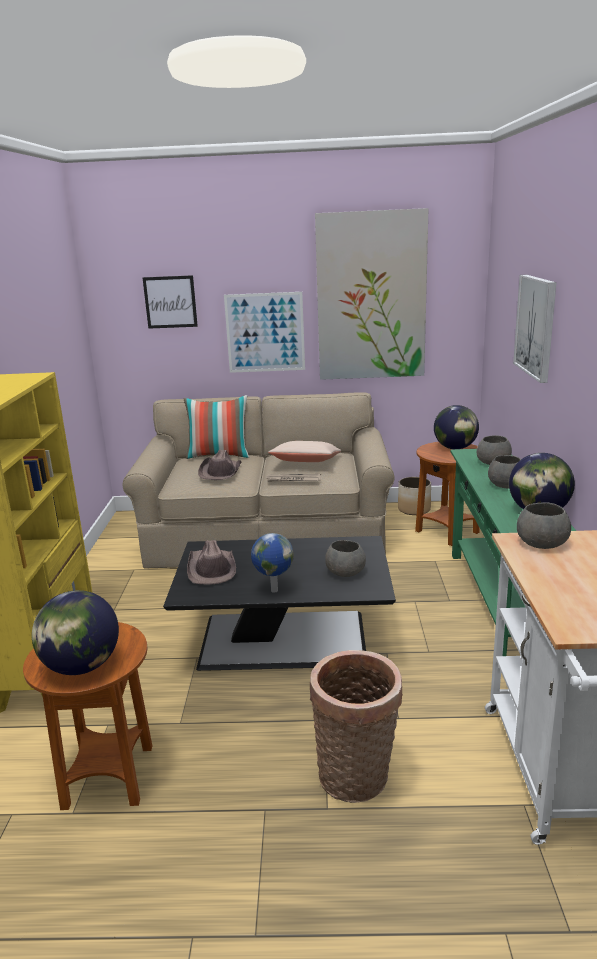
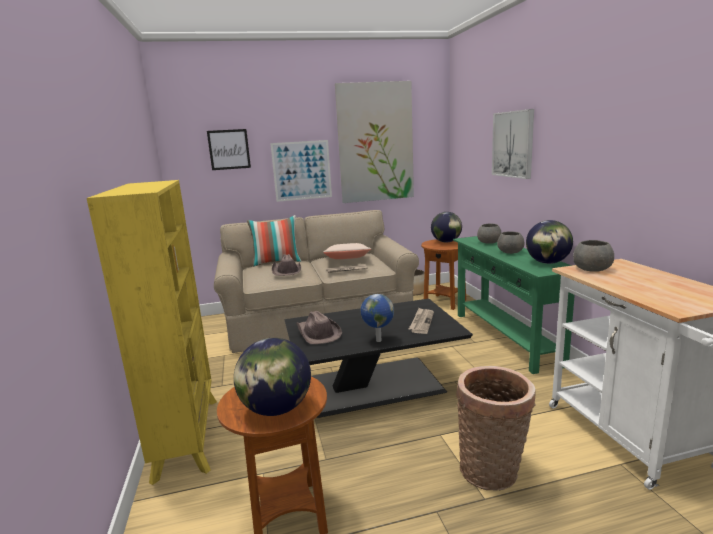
camera: 15 degrees left, 5 degrees down
(344, 572) = (421, 322): grey bowl -> newspaper

